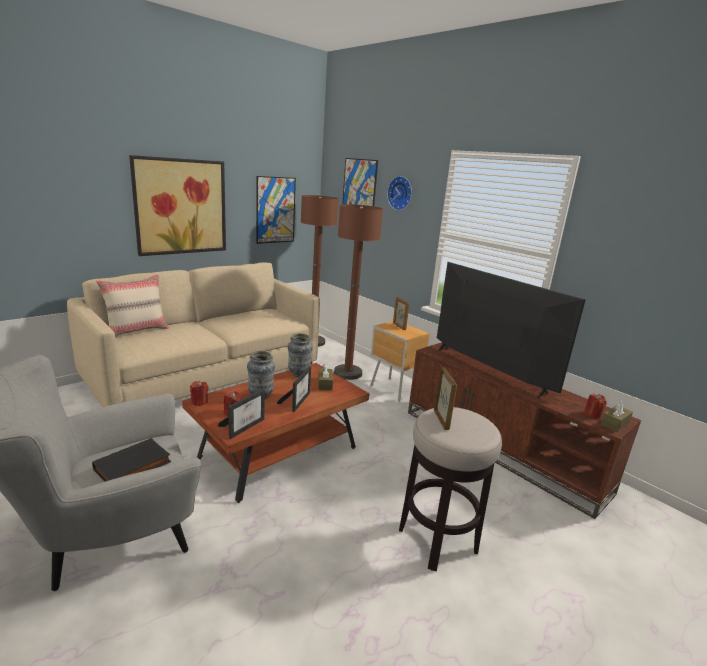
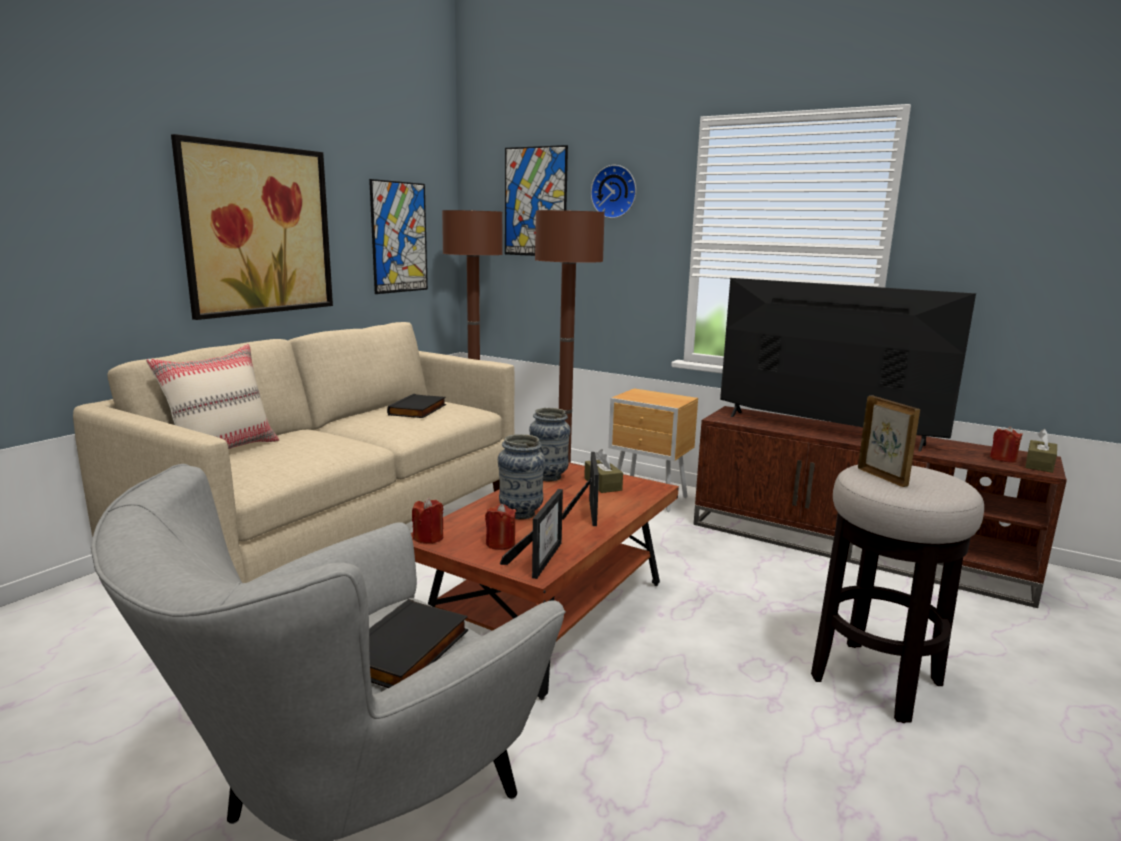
camera: 15 degrees left, 5 degrees down
(259, 318) = (418, 410): none -> black book
(399, 326) = (648, 395): picture frame -> none

